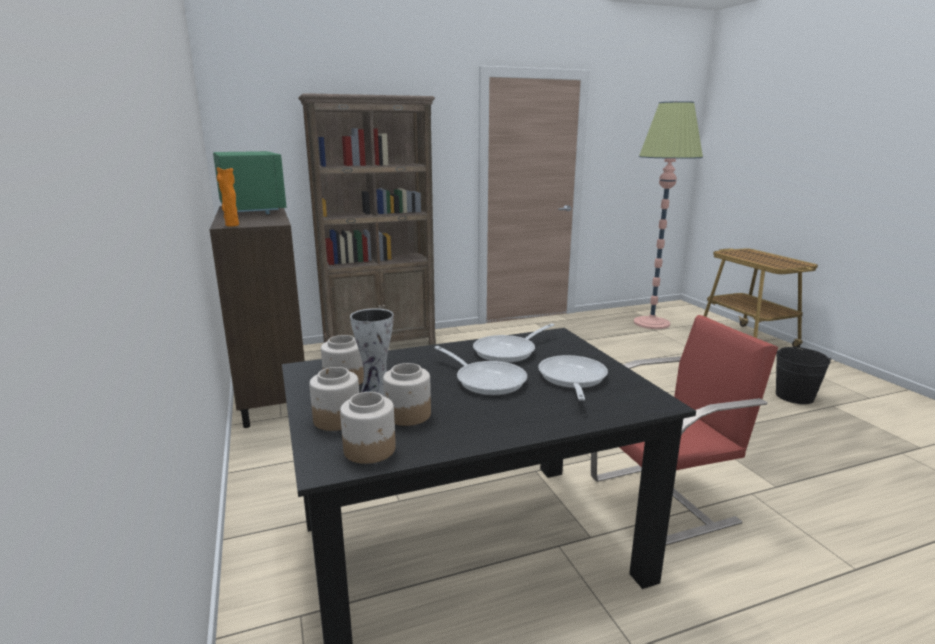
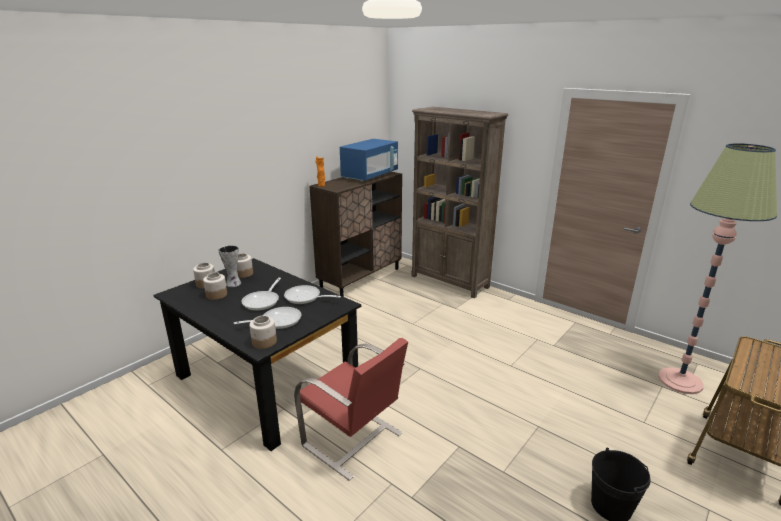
camera: 60 degrees right, 5 degrees up
(252, 209) = (370, 176): green microwave -> blue microwave
(370, 449) = (184, 297): jar -> jar (264, 342)

